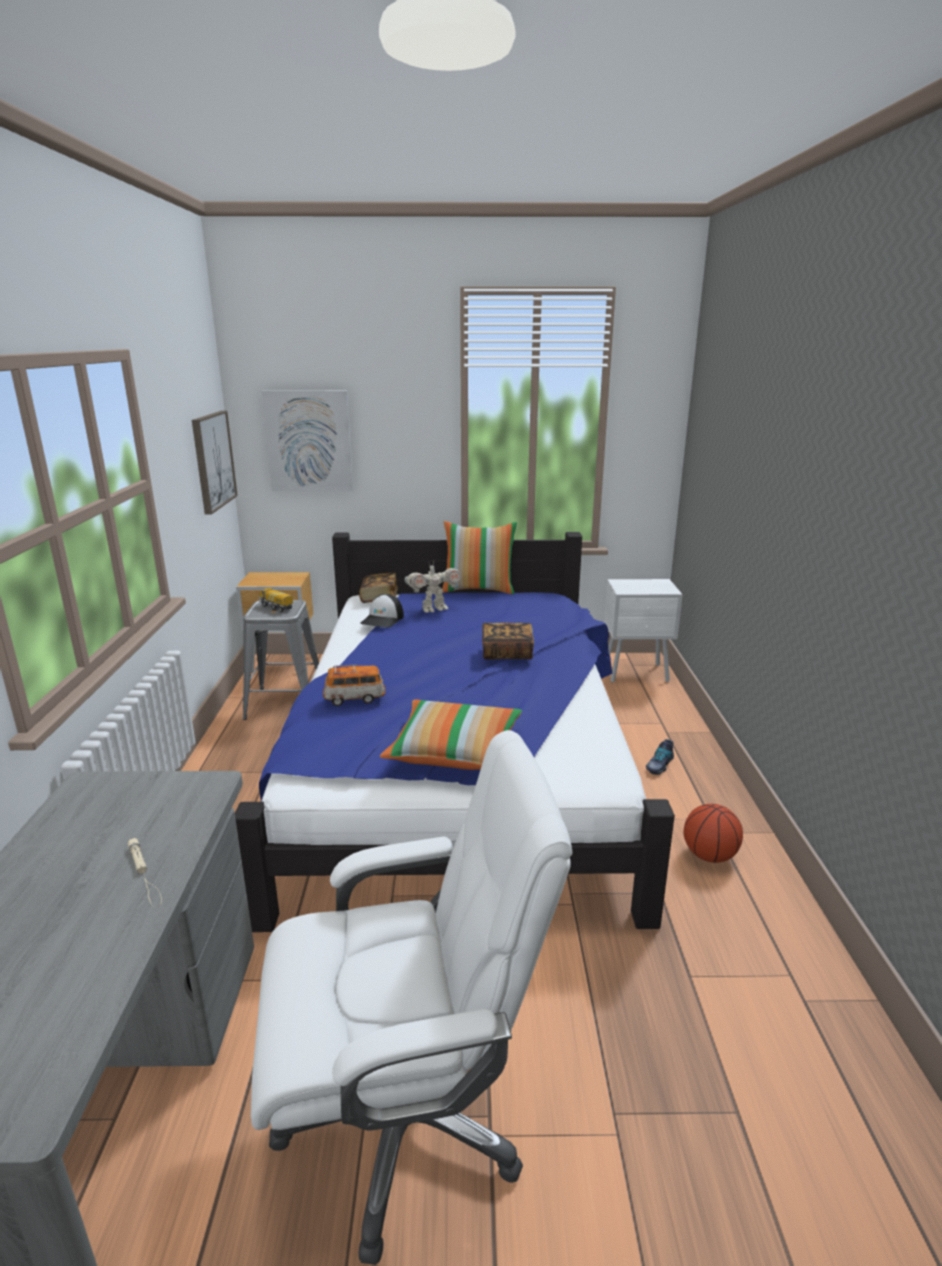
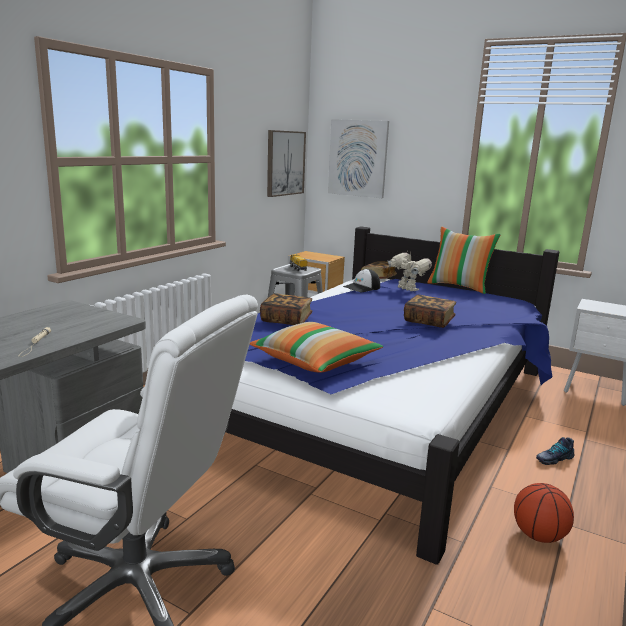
camera: 30 degrees right, 5 degrees down
(355, 698) = (286, 320): toy car -> book
(433, 609) = (407, 289): toy robot -> toy robot turned 135 degrees counterclockwise

